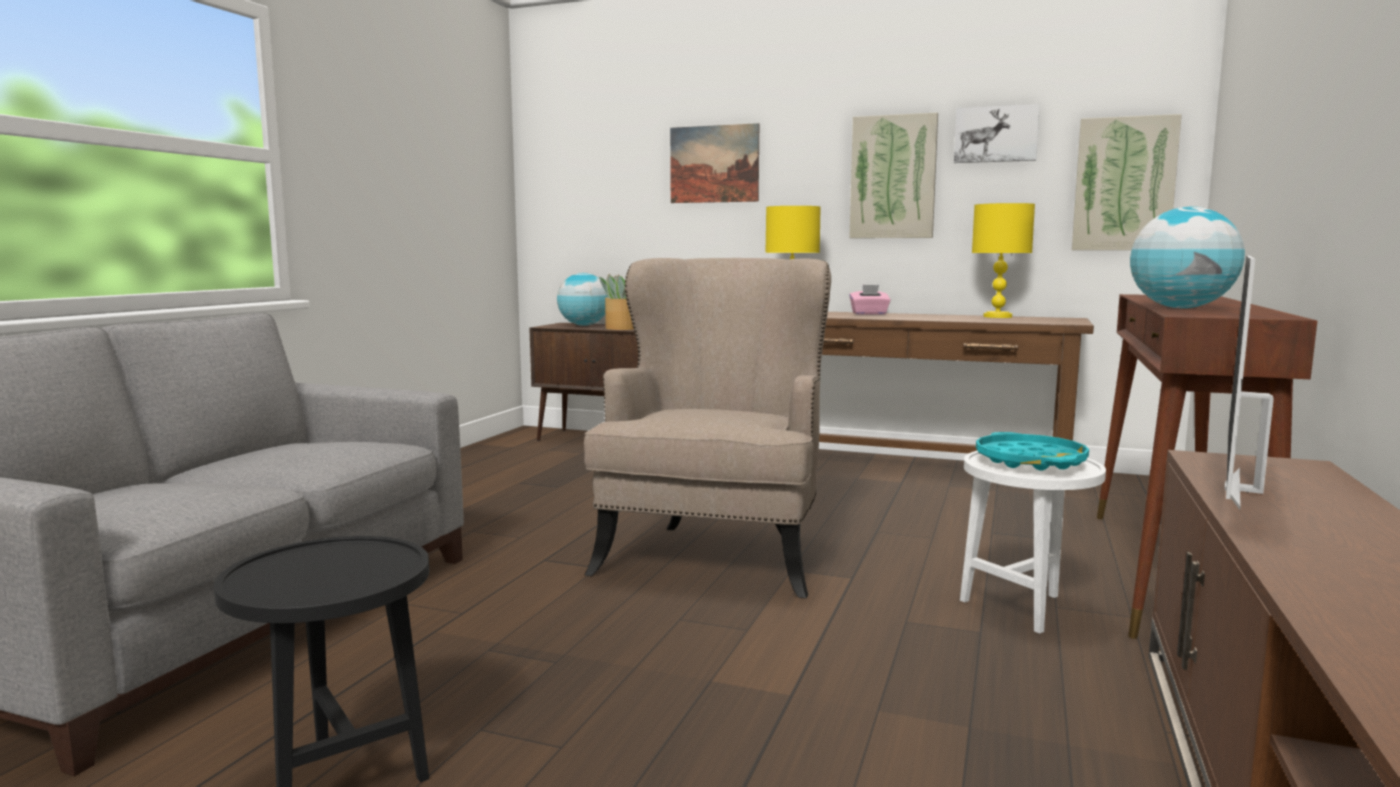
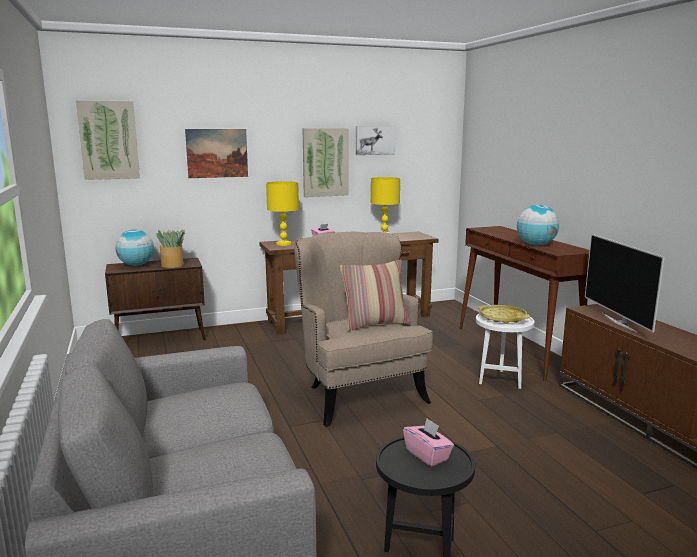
camera: 40 degrees left, 5 degrees up
(349, 566) = (427, 455): none -> pink tissue box
(721, 416) = (375, 324): none -> pillow
(1030, 460) = (502, 318): turquoise tray -> yellow tray
(1124, 184) = (429, 166): picture -> picture (109, 140)

